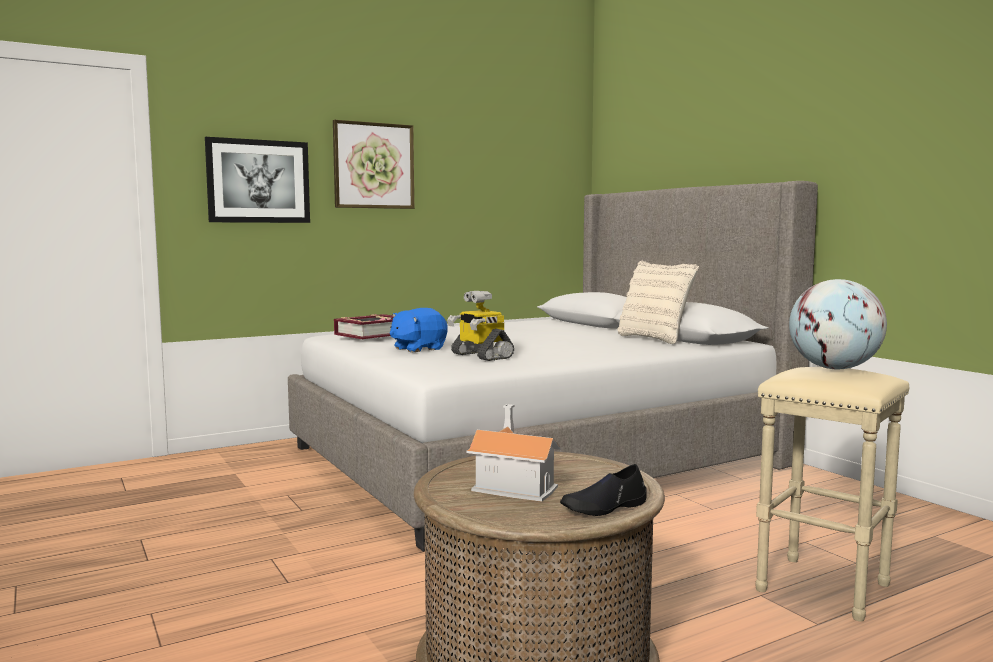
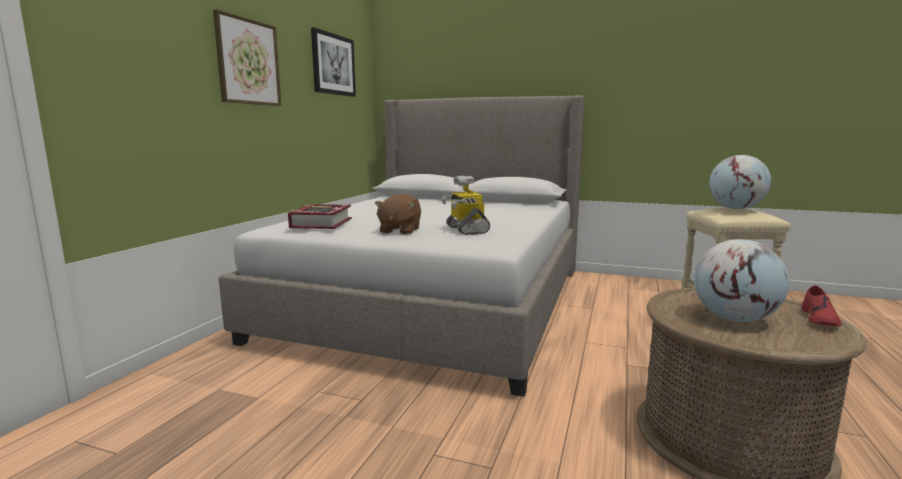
camera: 40 degrees left, 5 degrees up
(258, 181) = (151, 68): picture -> picture (333, 64)
(418, 349) = (399, 231): blue plush toy -> brown plush toy
(480, 356) = (466, 229): toy robot -> toy robot turned 60 degrees clockwise
(513, 483) = (734, 319): toy house -> globe
(604, 507) = (819, 319): black shoe -> red shoe
(655, 339) = (506, 204): beige pillow -> none

